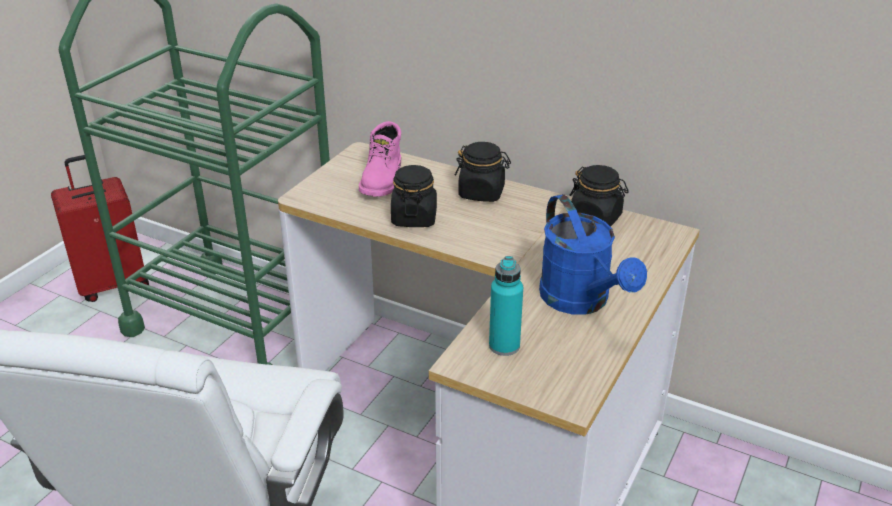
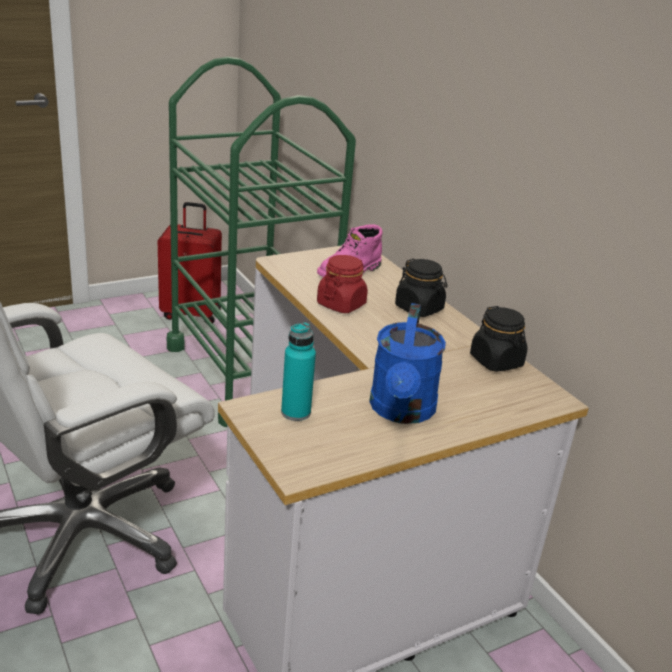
camera: 30 degrees right, 5 degrees down
(414, 218) = (341, 304): black jar -> red jar

